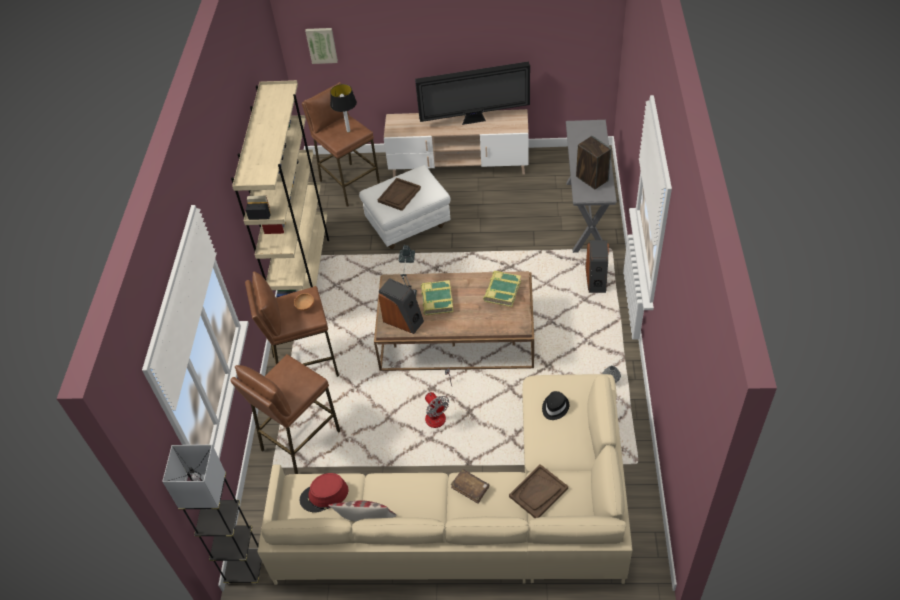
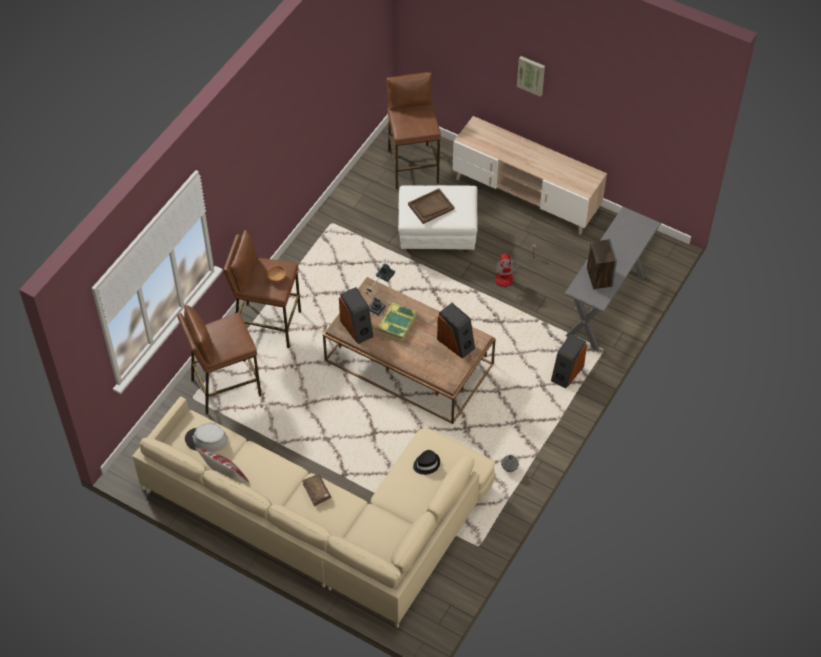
camera: 25 degrees right, 5 degrees up
(244, 568) = (127, 465): grey floor lamp -> none
(304, 274) = (318, 239): beige bookcase -> none
(322, 45) = (428, 31): picture -> picture (531, 75)
(324, 495) = (206, 440): red hat -> grey hat
(348, 131) = (418, 122): table lamp -> none
(438, 413) = (348, 421): fan -> fan (509, 275)
(475, 120) = (549, 162): television -> none
(502, 291) = (456, 343): book -> speaker
(538, 492) = (365, 522): brown tray -> none

